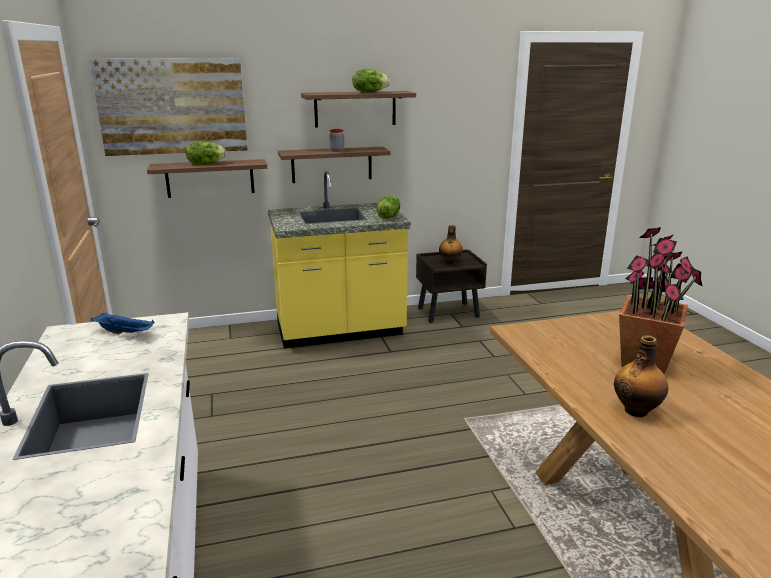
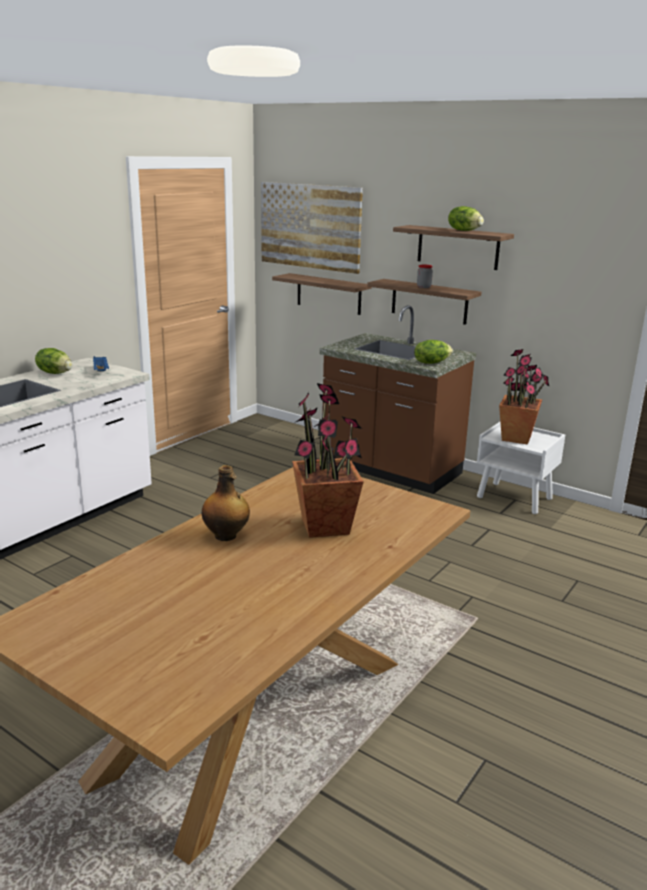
camera: 50 degrees right, 0 degrees up
(205, 164) = (318, 279): lettuce -> lettuce (55, 373)
(340, 331) = (390, 470): yellow counter -> brown counter
(448, 312) = (515, 498): brown nightstand -> white nightstand
(450, 262) = (517, 438): bottle -> potted plant

